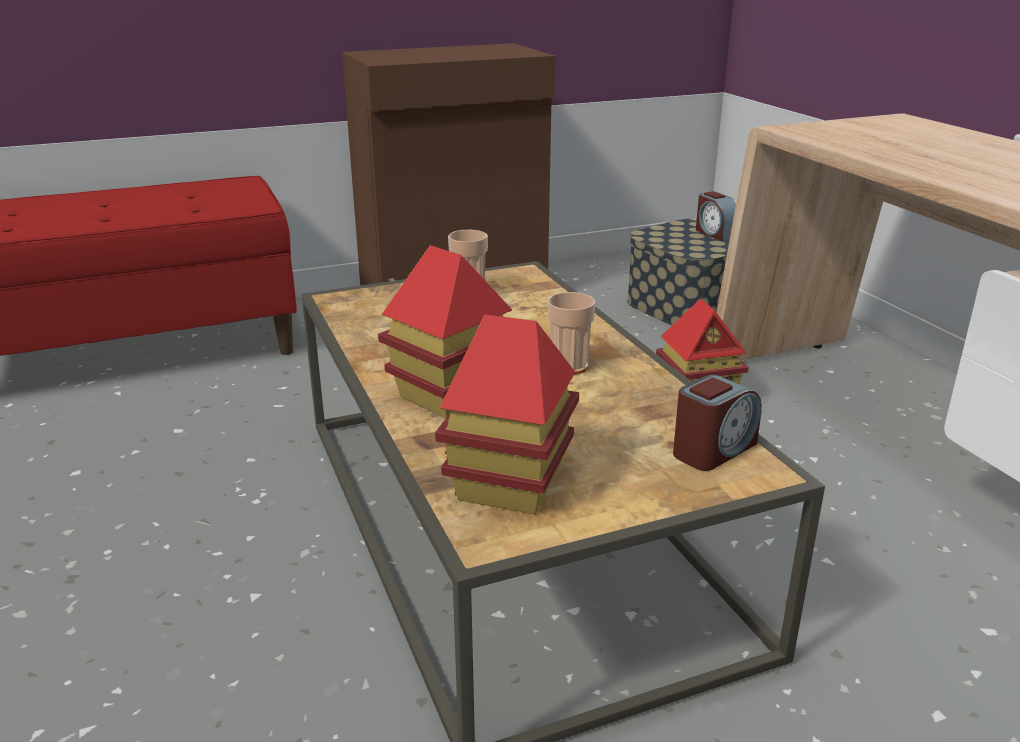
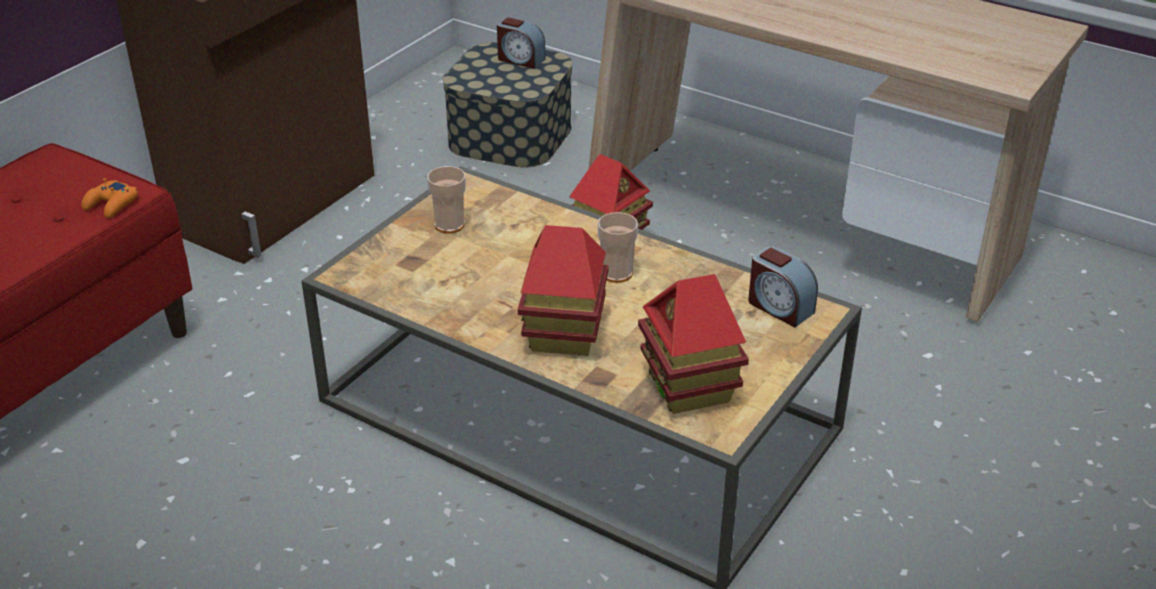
camera: 35 degrees left, 10 degrees up
(233, 209) = (111, 204): none -> orange game controller
(713, 450) = (779, 307): alarm clock -> alarm clock turned 120 degrees clockwise

